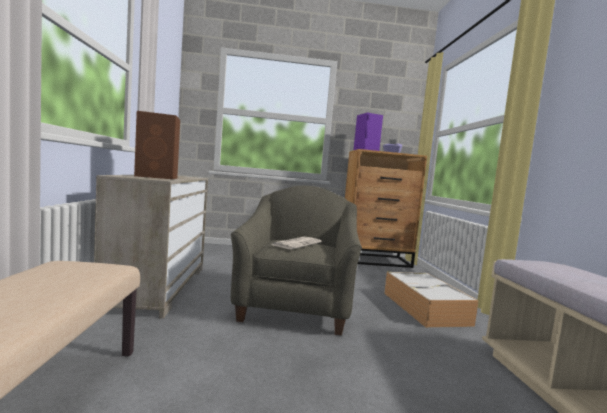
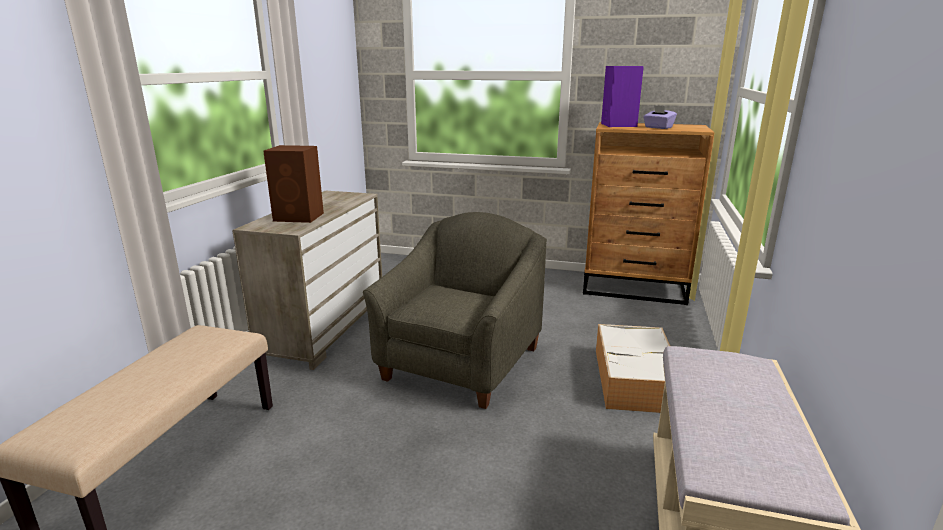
camera: 20 degrees right, 15 degrees up
(296, 243) = (446, 298): newspaper -> none

